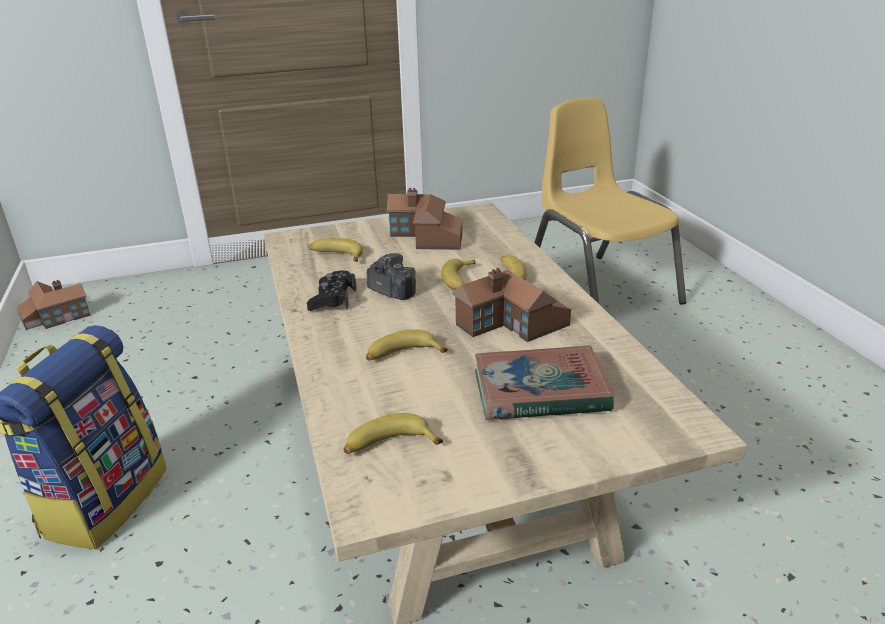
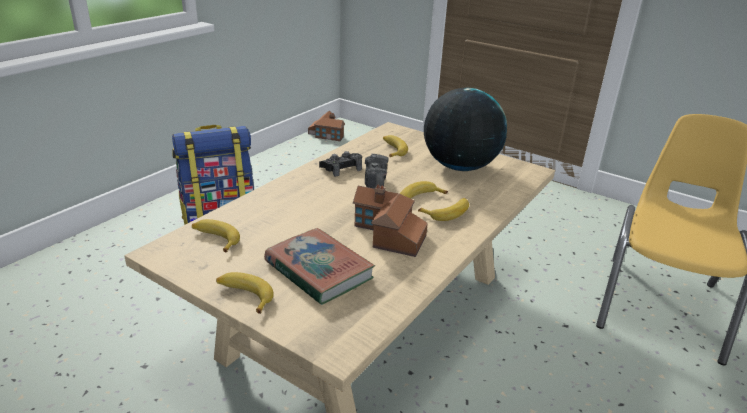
camera: 50 degrees right, 0 degrees up
(403, 355) = (307, 211): banana -> banana (244, 296)
(426, 237) = (459, 167): toy house -> globe

